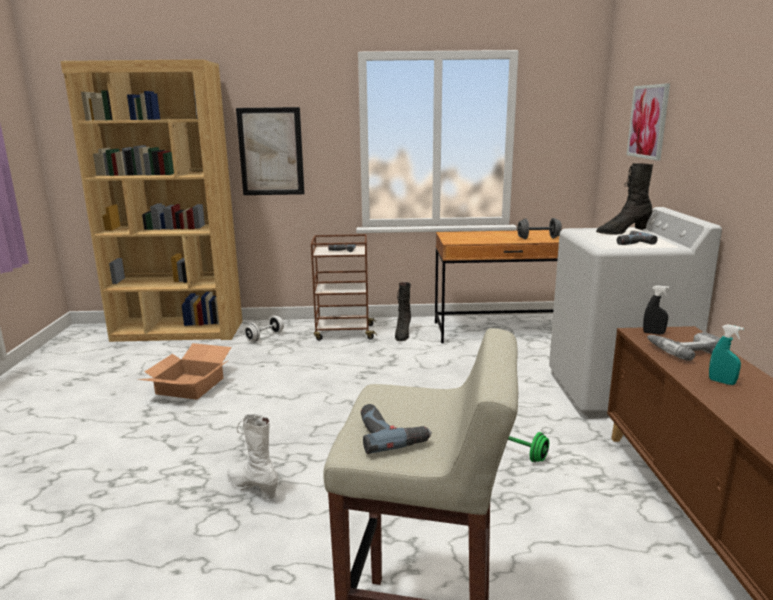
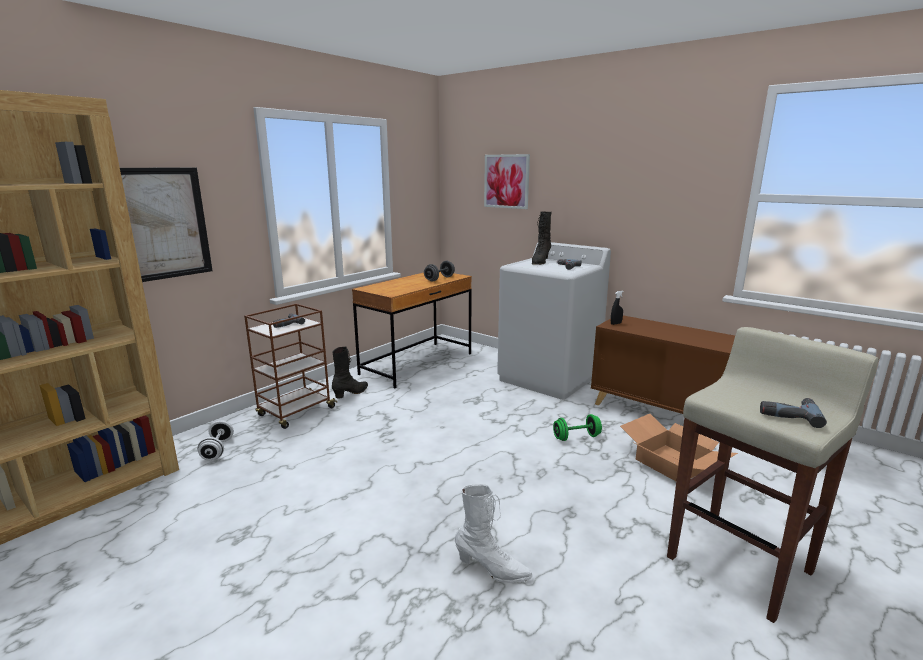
camera: 50 degrees left, 0 degrees up
(190, 385) = (233, 536): cardboard box -> cardboard box (671, 463)
(253, 488) = (492, 569): white boot -> white boot turned 150 degrees counterclockwise
(402, 334) = (351, 393): black boot -> black boot turned 105 degrees counterclockwise
(683, 350) = (647, 328): power drill -> none
(721, 382) = (696, 338): turquoise spray bottle -> none

